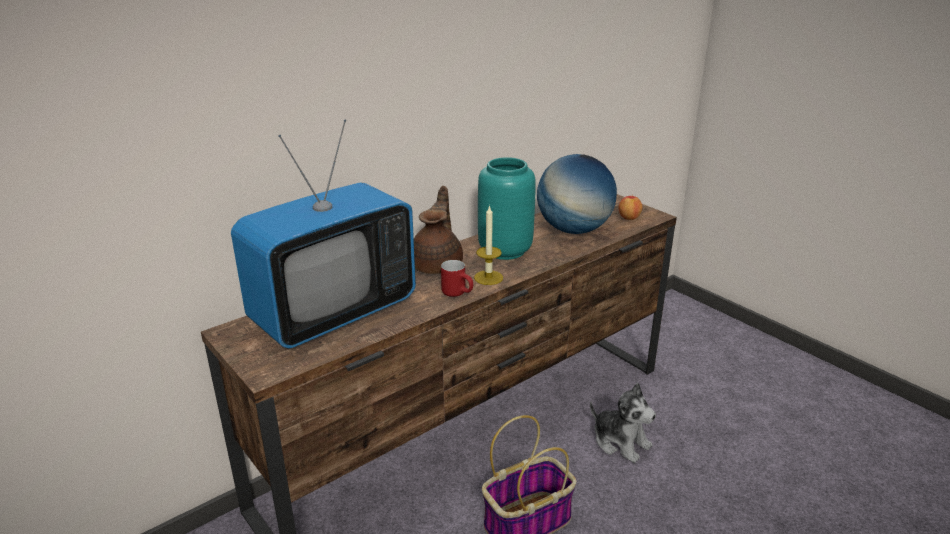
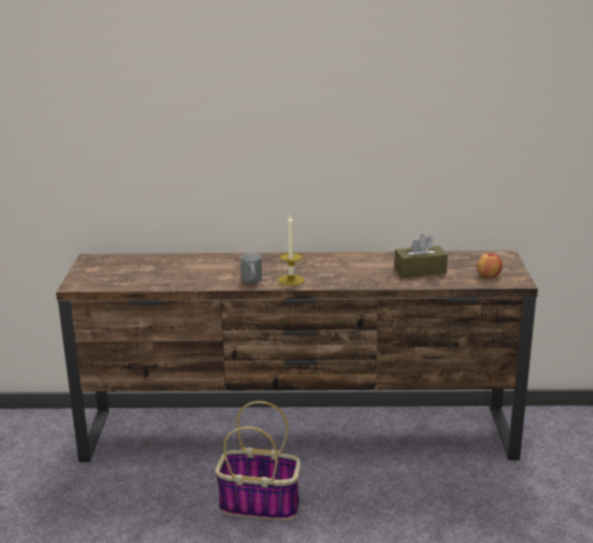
camera: 40 degrees right, 5 degrees down
(334, 313) = (160, 268): television -> none
(438, 265) = (272, 262): brown teapot -> none
(459, 293) = (253, 282): red mug -> grey mug
(506, 250) = (338, 268): turquoise vase -> none
(573, 230) = (420, 270): globe -> brown tissue box
(620, 442) = (406, 494): plush toy -> none

